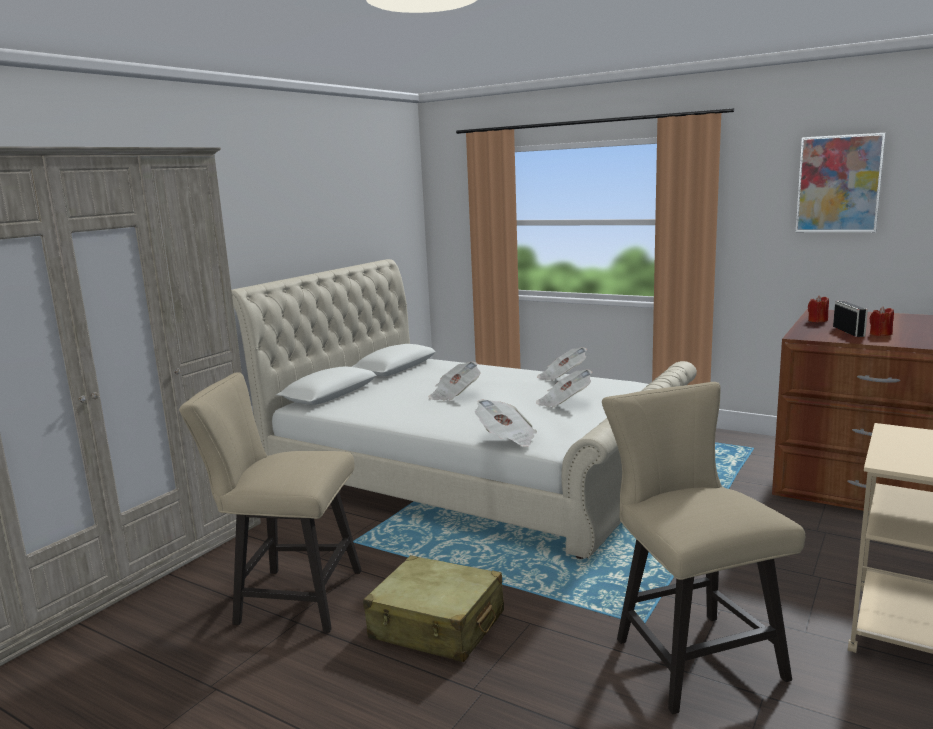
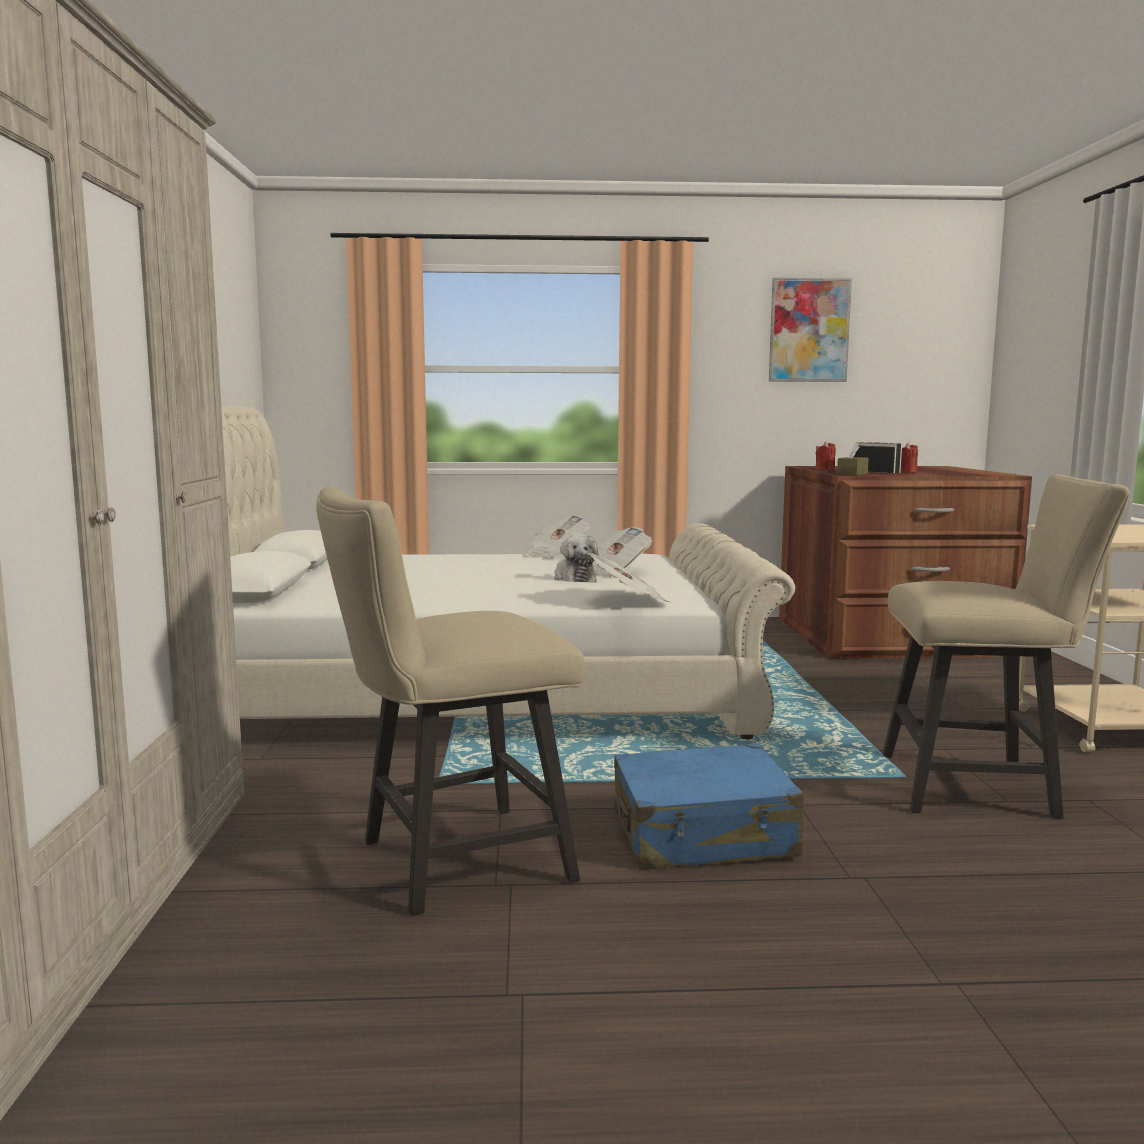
camera: 35 degrees left, 5 degrees down
(437, 625) = (703, 835): beige suitcase -> blue suitcase
(454, 395) = (459, 576): newspaper -> none
(520, 408) = (573, 579): none -> plush toy
(690, 653) = (981, 787): beige chair -> beige chair turned 150 degrees clockwise
(808, 335) = (852, 474): none -> brown tissue box

